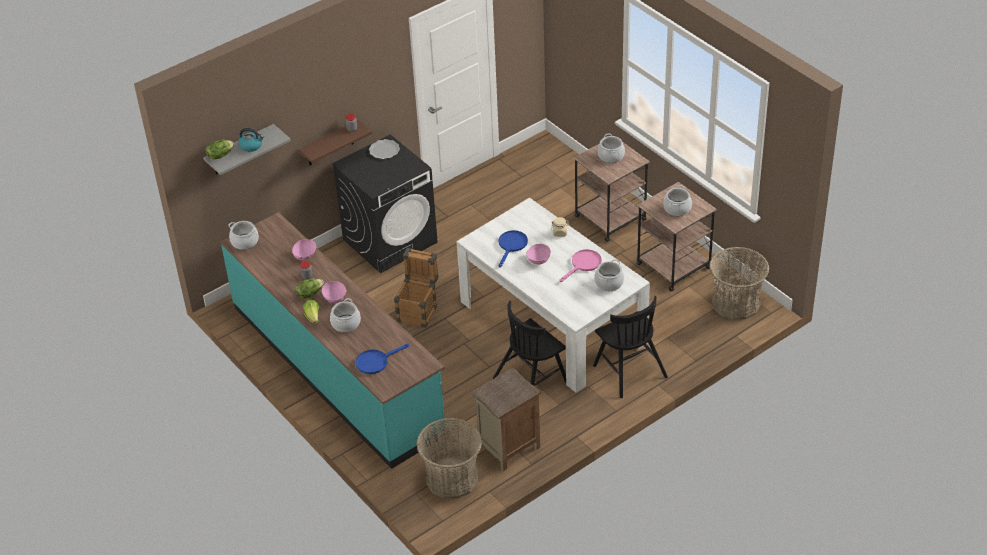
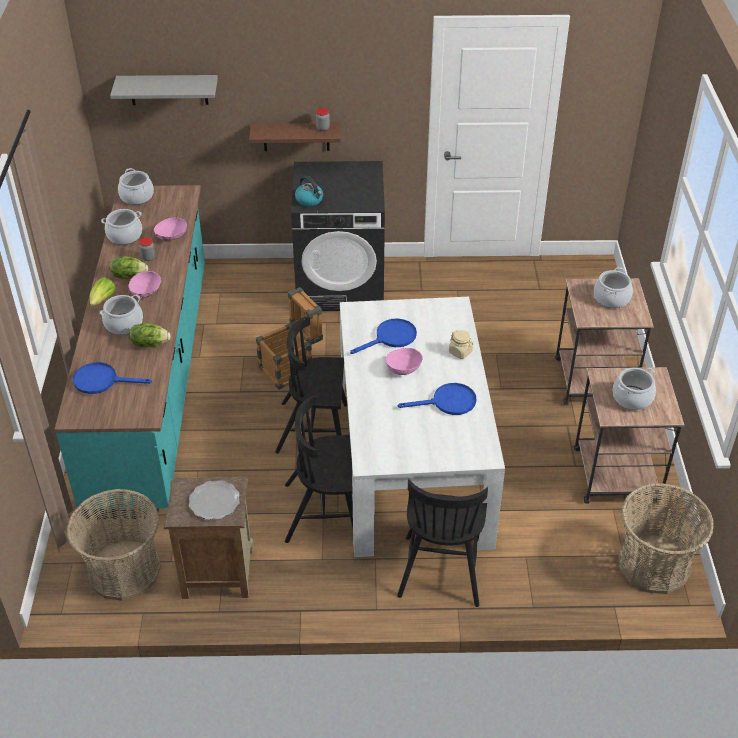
camera: 35 degrees right, 0 degrees up
(220, 155) = (131, 81): lettuce -> lettuce (150, 343)
(251, 146) = (170, 85): kettle -> kettle (309, 200)
(384, 150) = (358, 173): plate -> plate (214, 501)
(476, 336) = (317, 428): none -> black chair
(583, 264) = (448, 402): pink frying pan -> blue frying pan
(609, 283) = (454, 441): cooking pot -> cooking pot (125, 236)

